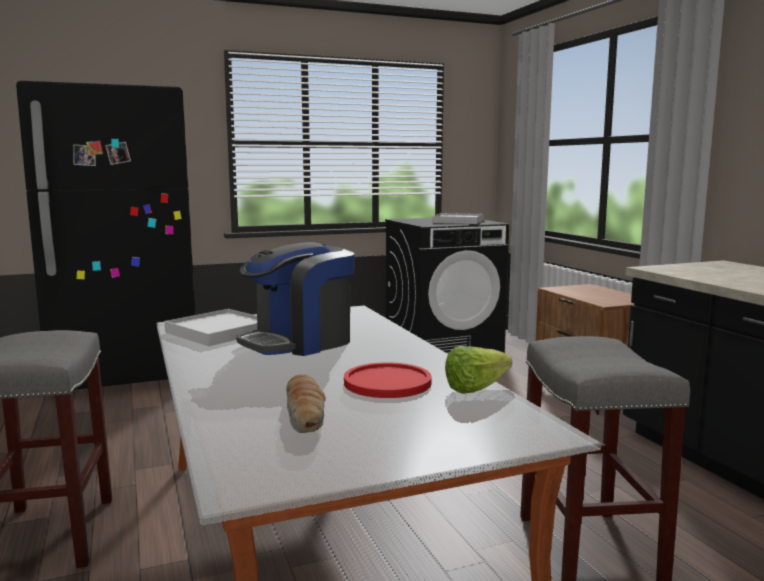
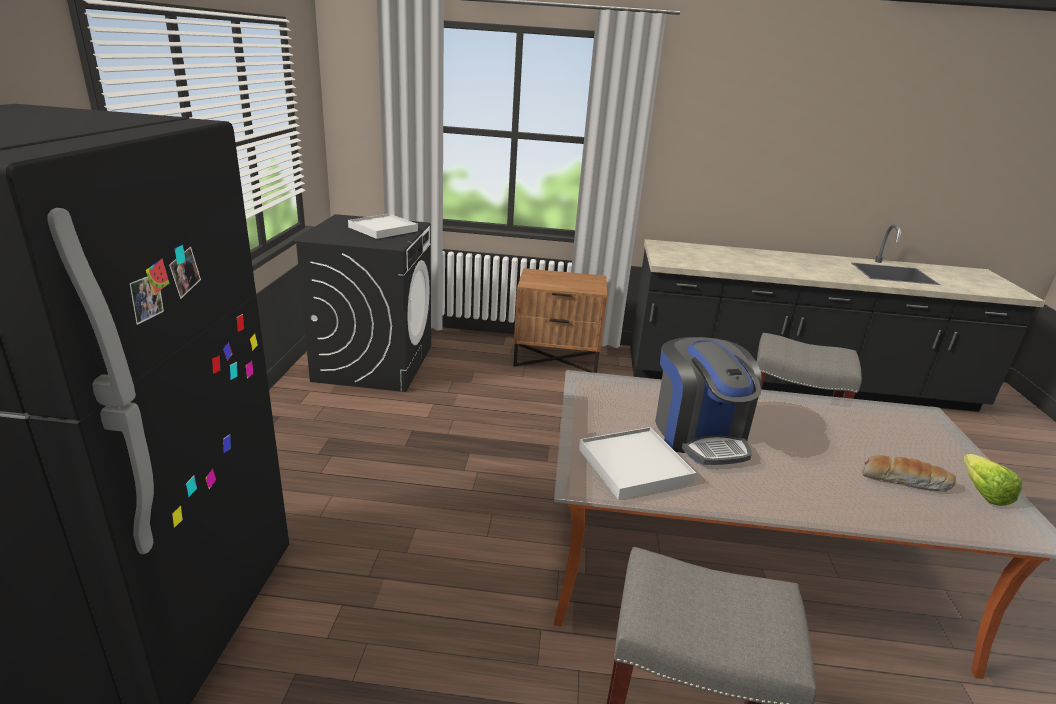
camera: 65 degrees left, 15 degrees up
(387, 382) = (829, 431): red plate -> none
(482, 388) = (845, 405): lettuce -> lettuce (980, 490)

